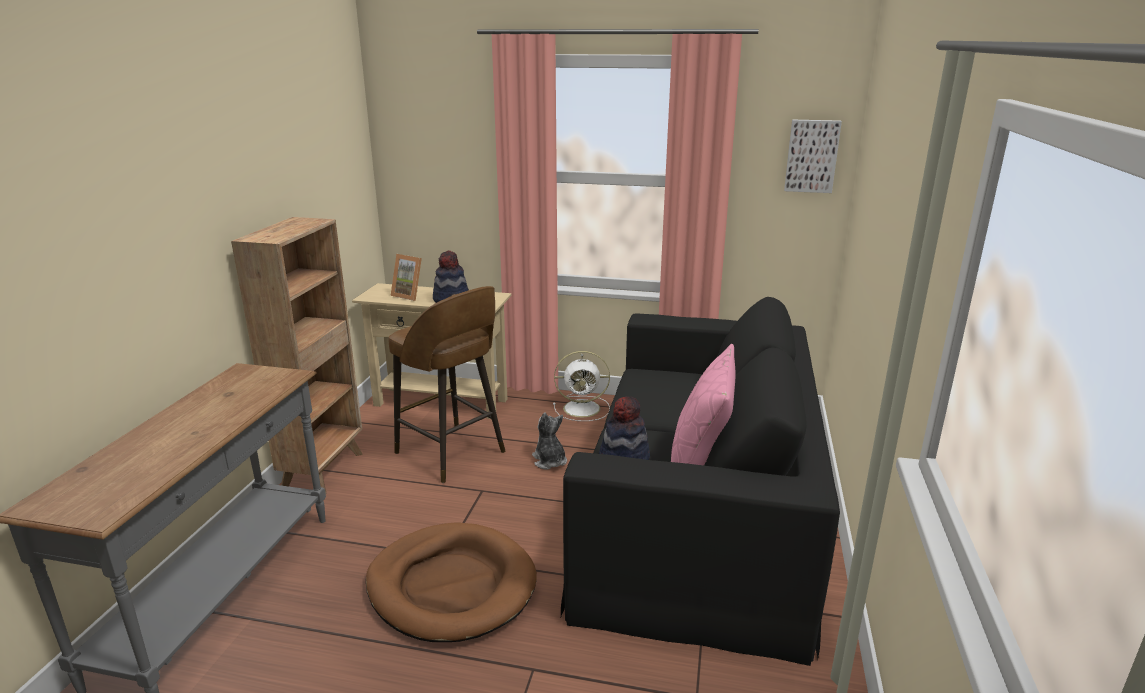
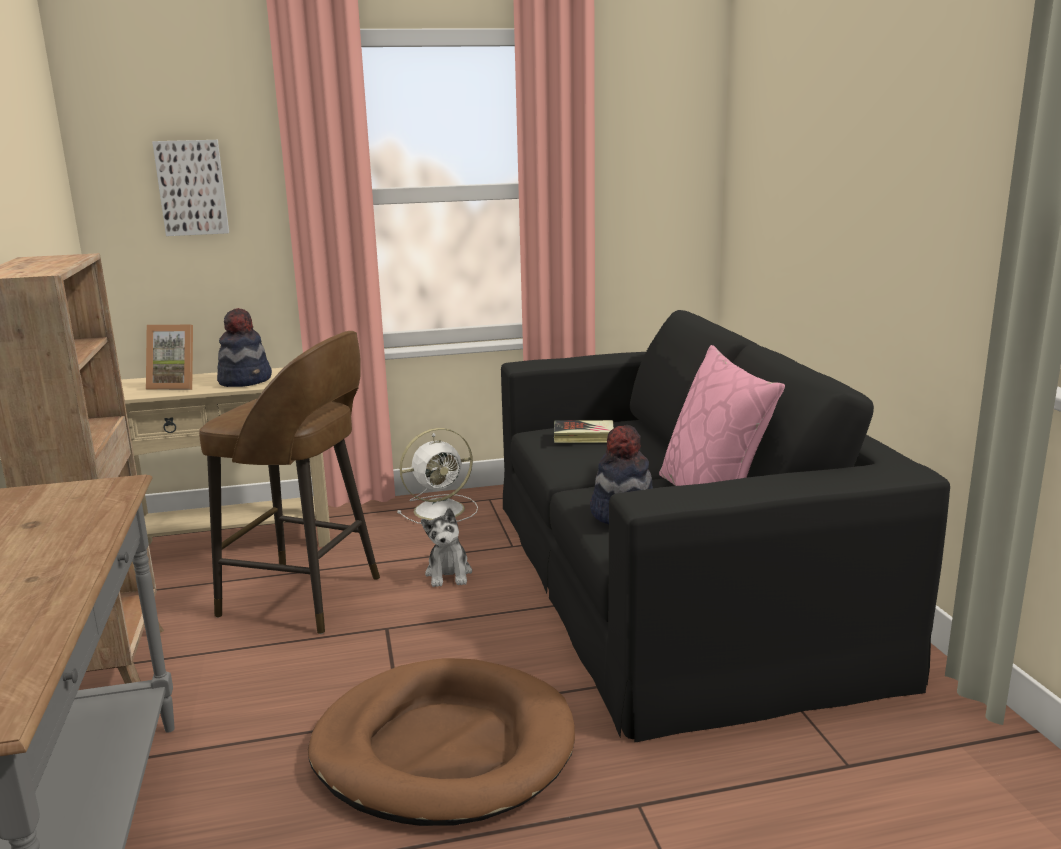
camera: 25 degrees left, 5 degrees down
(549, 461) = (449, 574): plush toy -> plush toy turned 135 degrees counterclockwise
(664, 384) = (584, 436): none -> book
(811, 156) = (677, 147): picture -> picture (192, 187)

